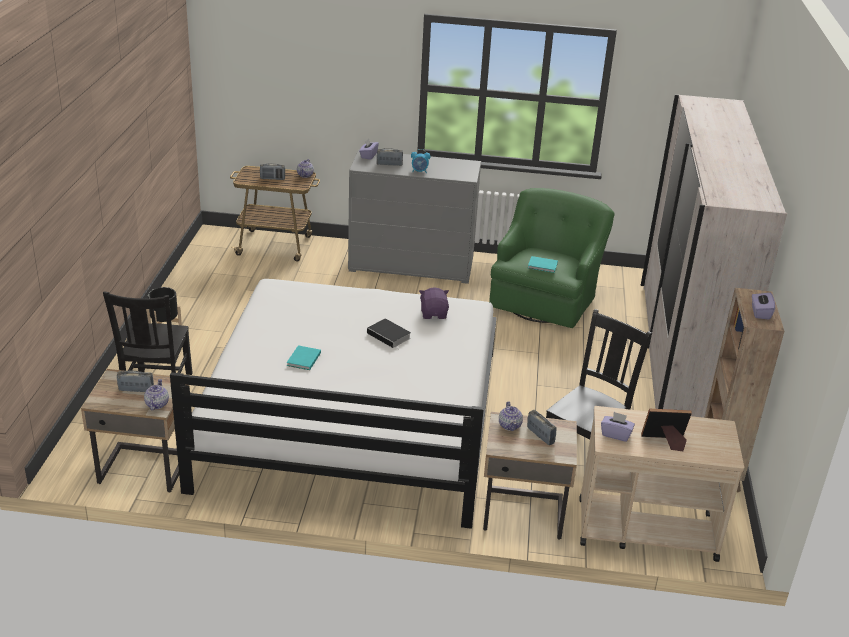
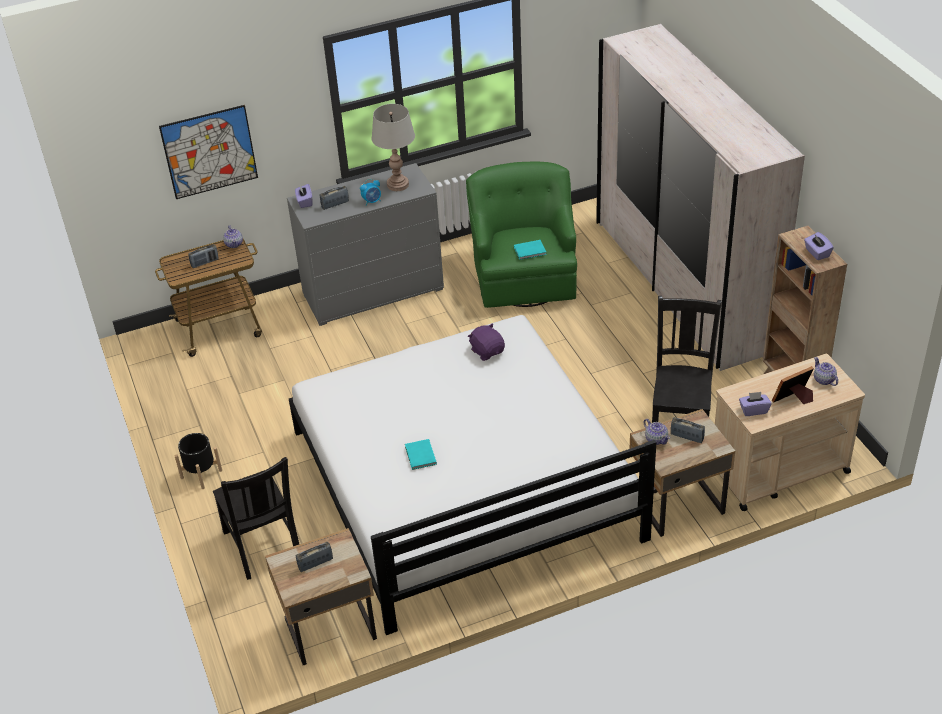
camera: 25 degrees left, 10 degrees up
(156, 404) = (349, 568): teapot -> teapot (824, 380)
(306, 86) = (209, 152): none -> picture
(390, 336) = (471, 394): book -> none
(451, 168) = (398, 185): none -> grey table lamp

